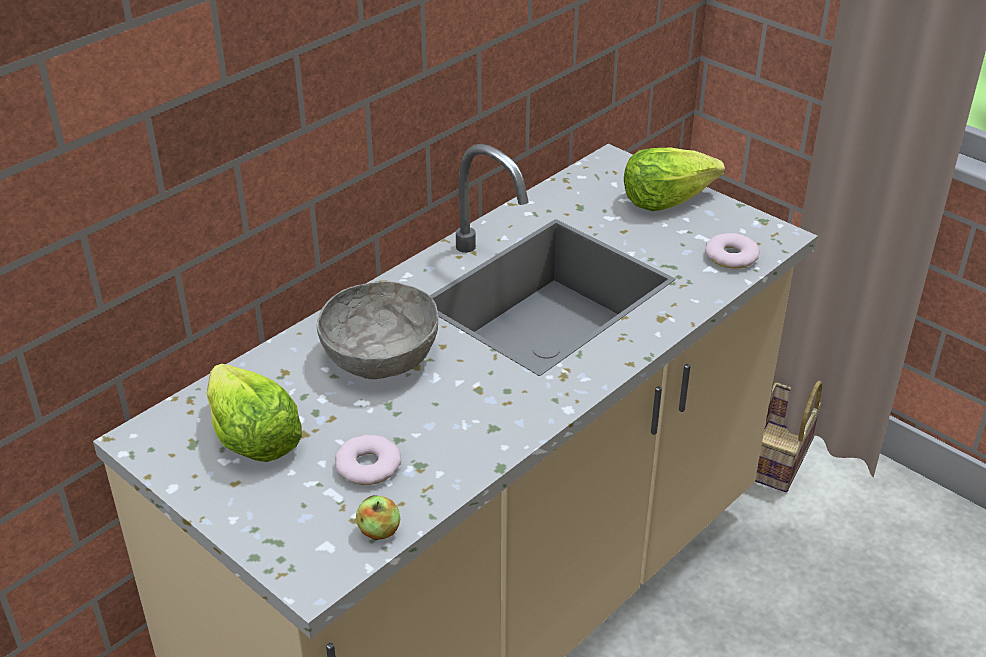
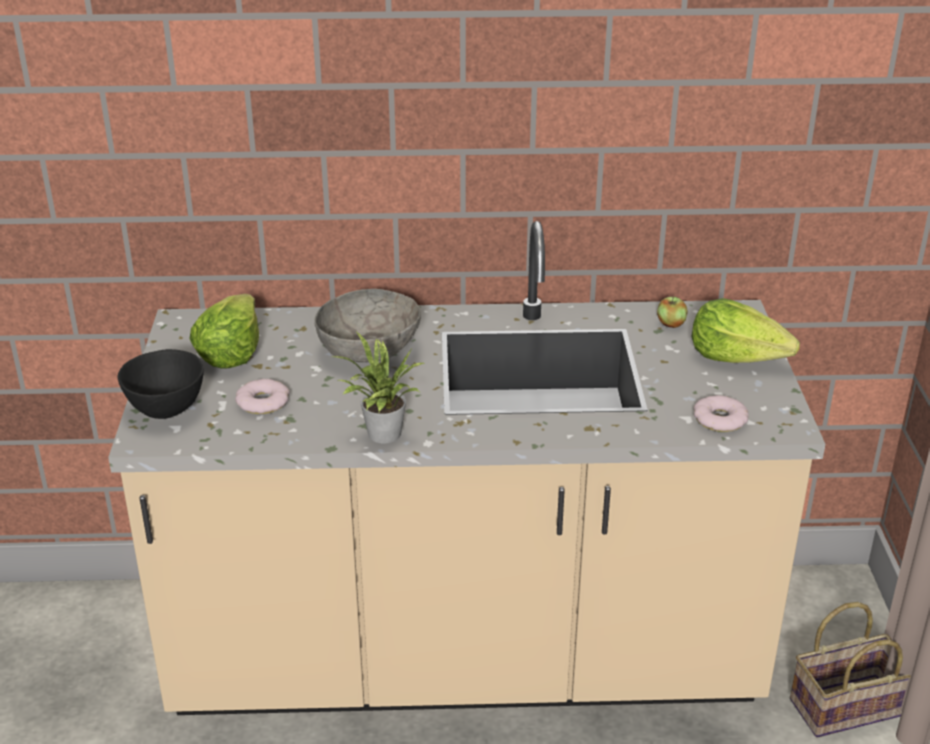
camera: 45 degrees right, 5 degrees down
(284, 533) = (167, 408): none -> black bowl
(379, 531) = (212, 437): apple -> apple (671, 324)
(521, 428) = (380, 435): none -> potted plant

